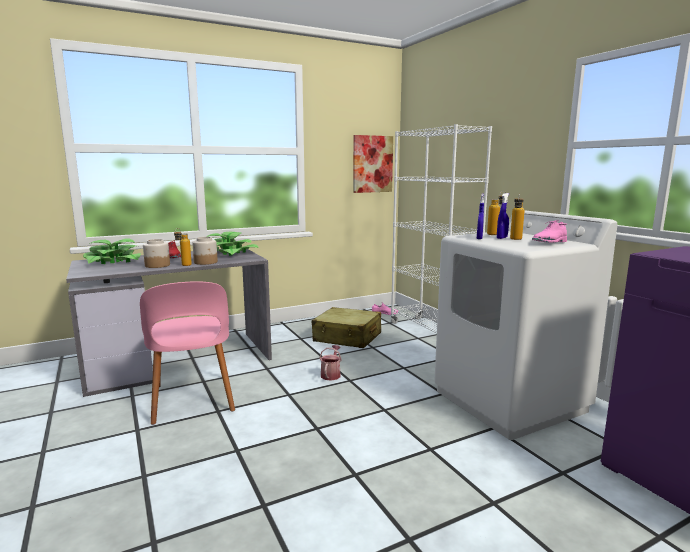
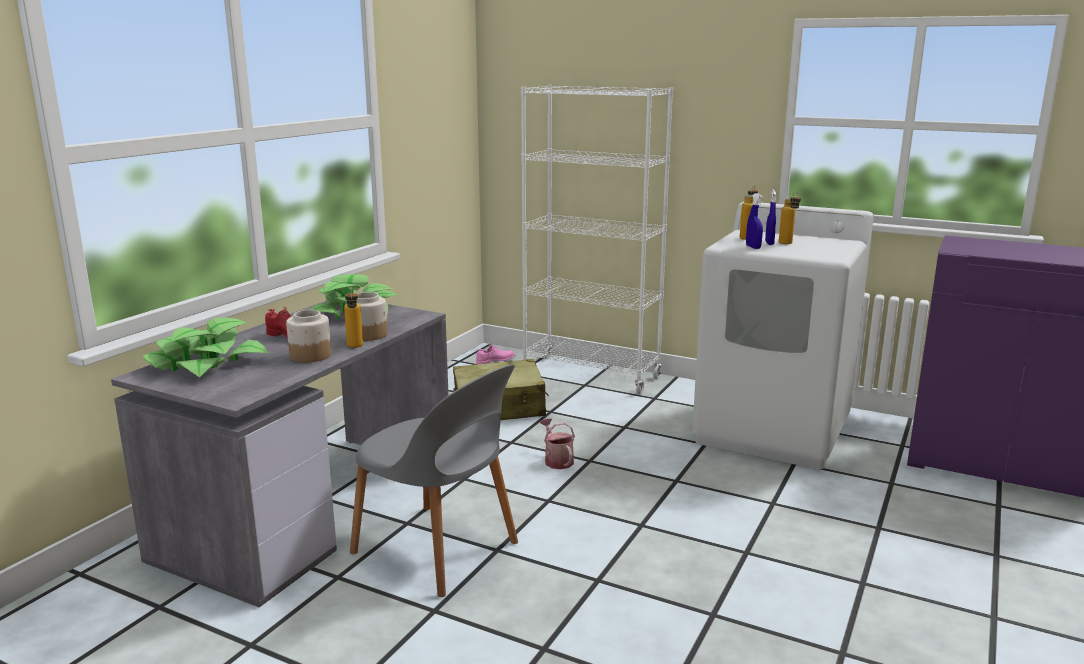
camera: 35 degrees left, 5 degrees up
(192, 400) = (438, 550): pink chair -> grey chair
(372, 164) = (452, 130): picture -> none
(549, 243) = (827, 245): pink shoe -> none

